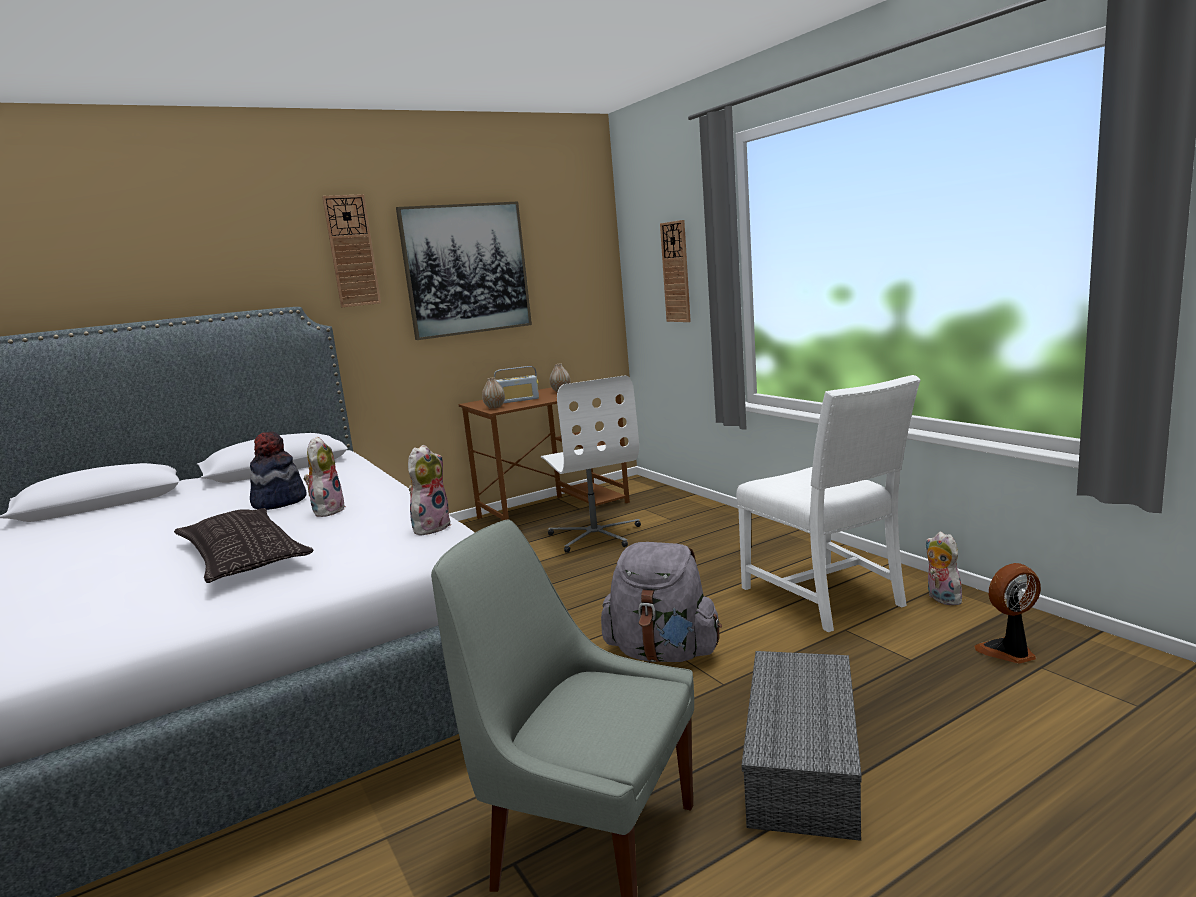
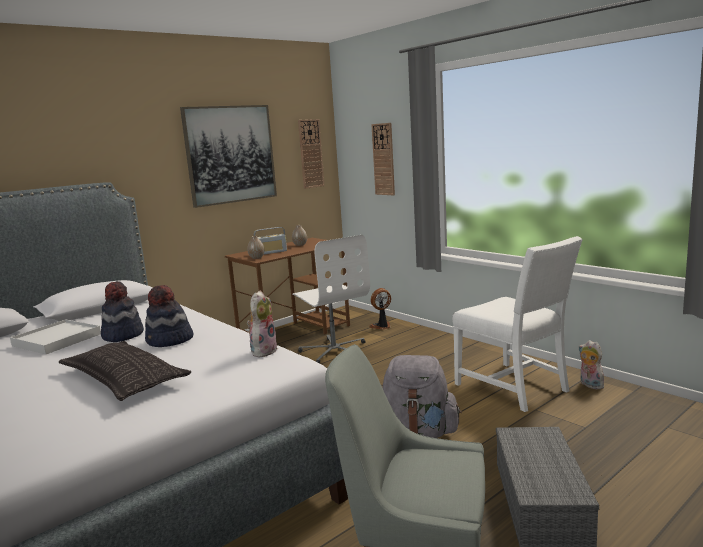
camera: 10 degrees left, 0 degrees up
(201, 505) = (56, 340): none -> white tray
(327, 510) = (169, 341): plush toy -> hat
(352, 251) = (147, 139): wall clock -> wall clock (310, 153)
(1009, 652) = (644, 418): fan -> fan (382, 326)

